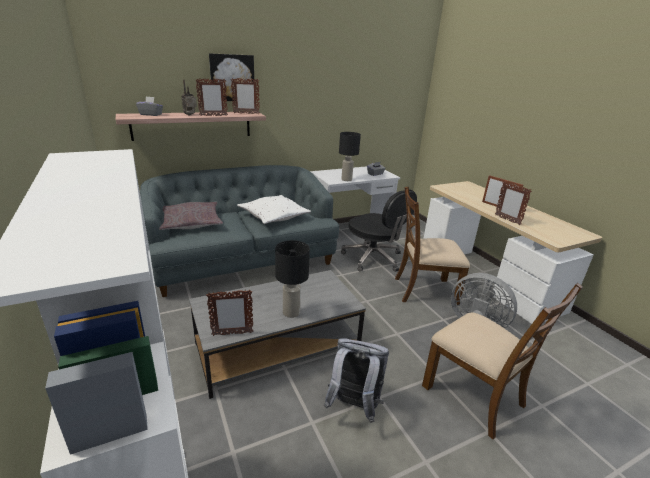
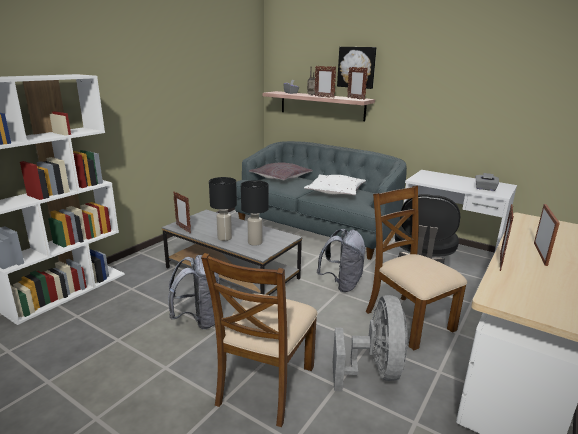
camera: 60 degrees right, 5 degrees down
(346, 179) = (435, 182): black table lamp -> black table lamp (255, 242)
(356, 294) = (342, 284): none -> grey backpack

